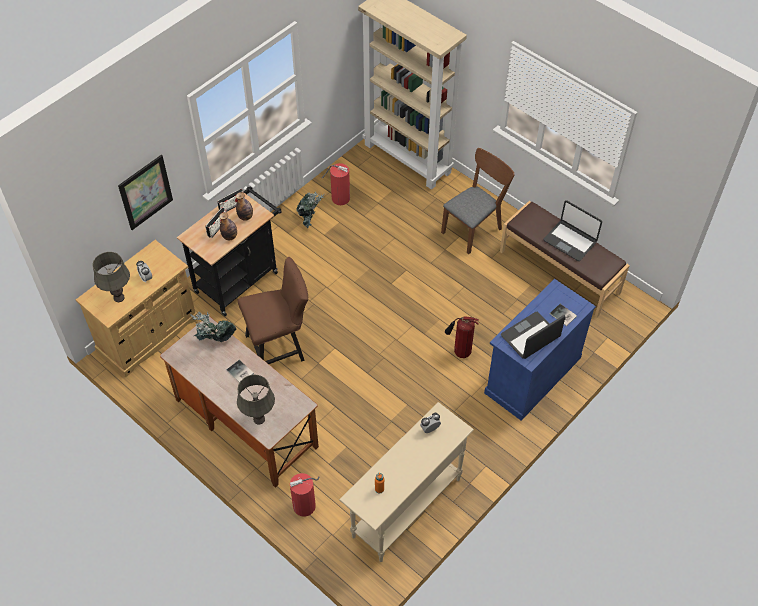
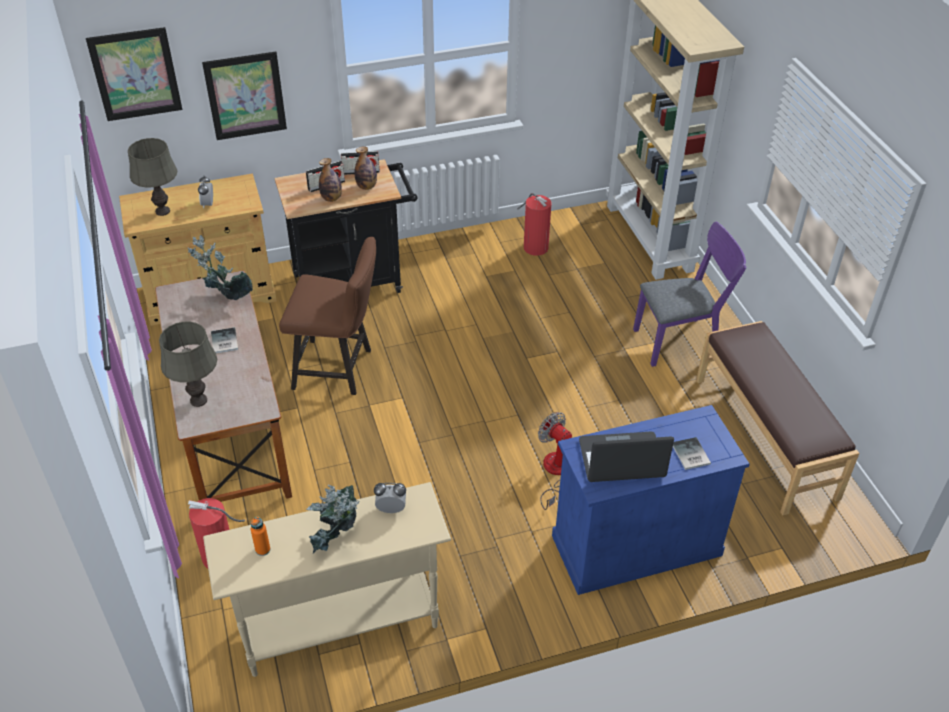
camera: 30 degrees right, 10 degrees down
(78, 215) = (135, 74): none -> picture
(309, 220) = (481, 255): potted plant -> potted plant (338, 539)
(460, 352) = (555, 472): fire extinguisher -> fan
(474, 228) = (681, 341): brown chair -> purple chair
(570, 241) = (786, 387): laptop -> none

